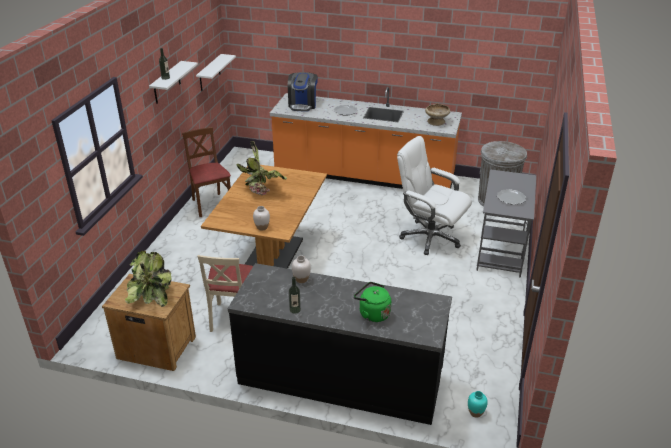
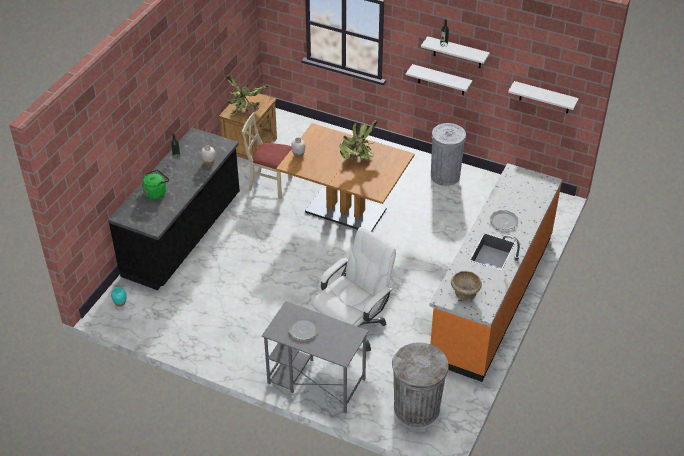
camera: 100 degrees right, 10 degrees up
(165, 125) = (441, 80): none -> white shelf
(211, 205) = (445, 176): brown chair -> grey trash can
(303, 105) = (525, 189): coffee machine -> none

